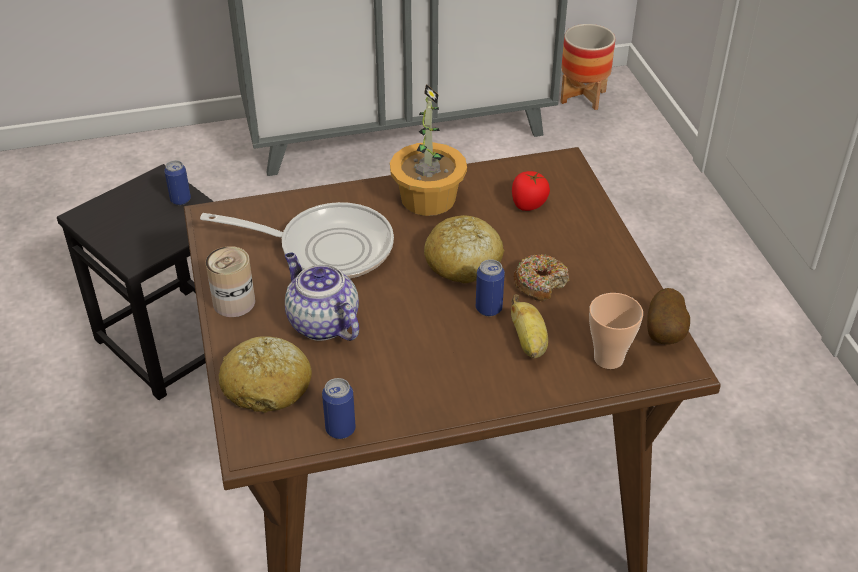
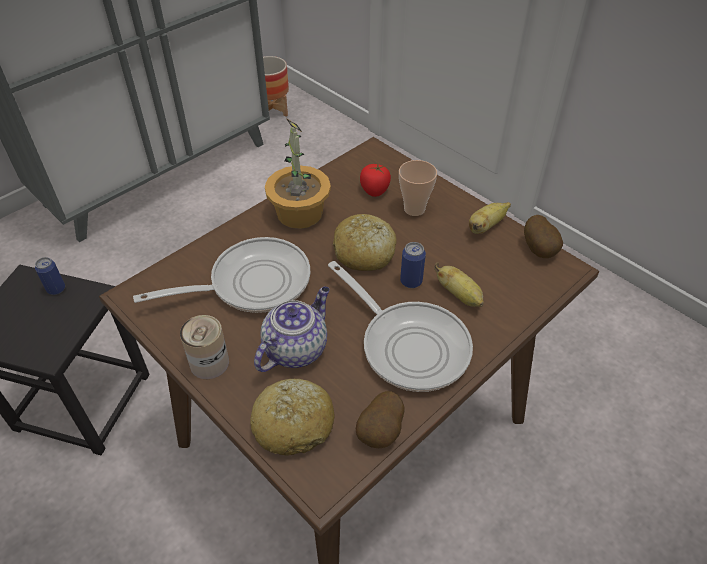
camera: 30 degrees left, 5 degrees up
(321, 323) = (296, 348): teapot -> teapot turned 105 degrees clockwise
(340, 429) = (381, 433): can -> potato
(434, 366) = (409, 345): none -> frying pan
(540, 283) = (430, 247): donut -> none
(608, 358) = (520, 283): cup -> cup (414, 209)
(623, 286) = (486, 226): none -> banana

